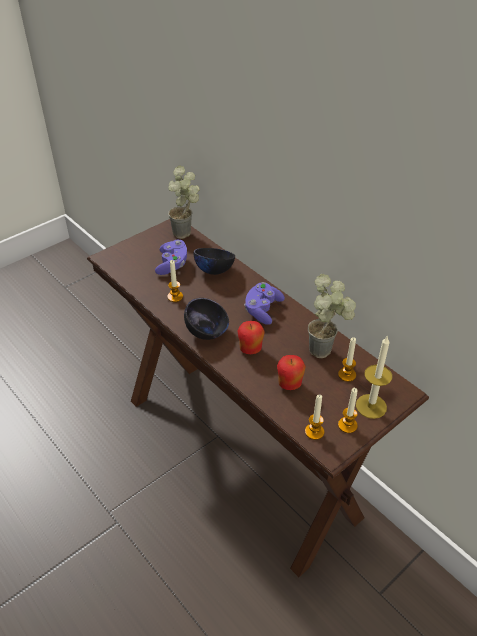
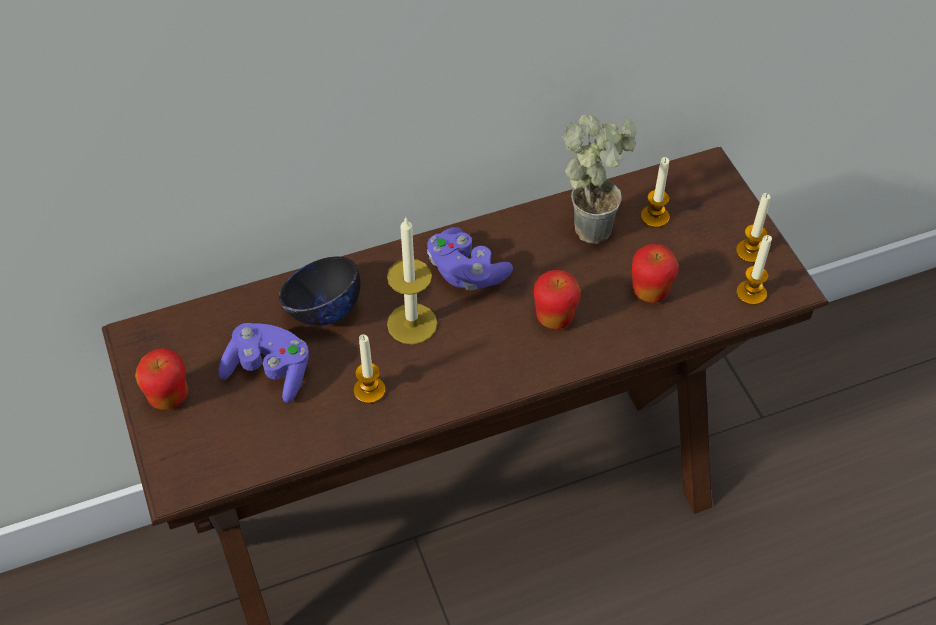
camera: 70 degrees left, 10 degrees up
(147, 242) = (169, 397): none -> apple
(187, 234) = (184, 322): potted plant -> none
(207, 332) = (488, 366): black bowl -> none
(371, 406) = (723, 213): candle -> candle (412, 323)

